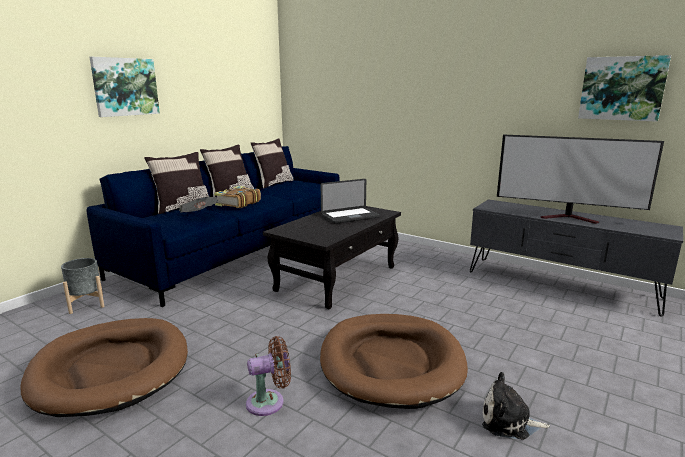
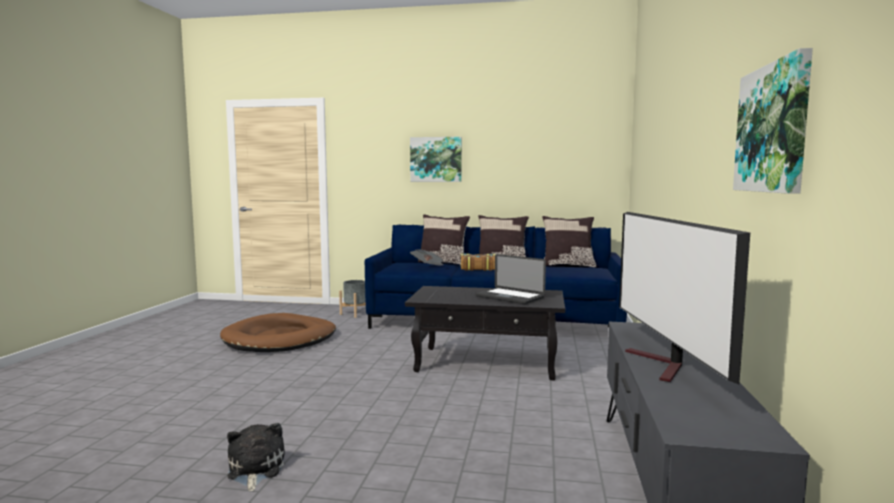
camera: 65 degrees right, 10 degrees down
(269, 402) = (258, 381): brown fan -> none
(391, 362) = (333, 409): brown dog bed -> none

